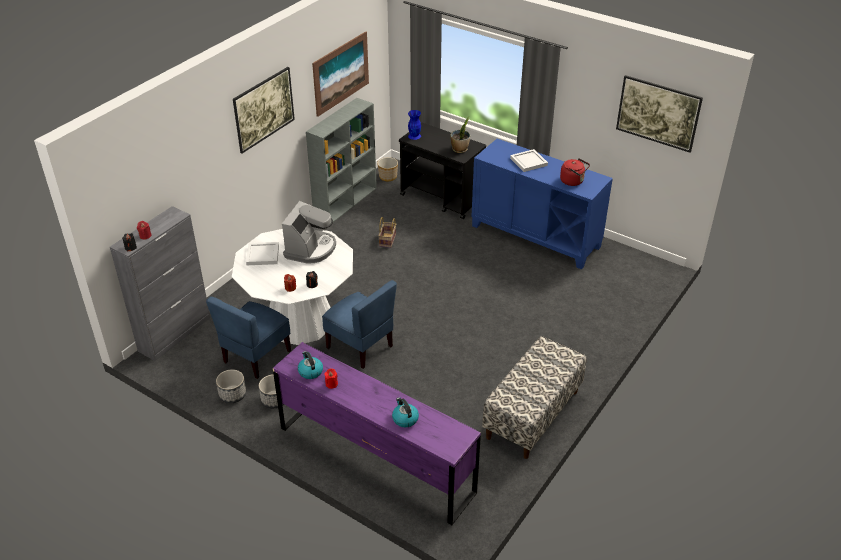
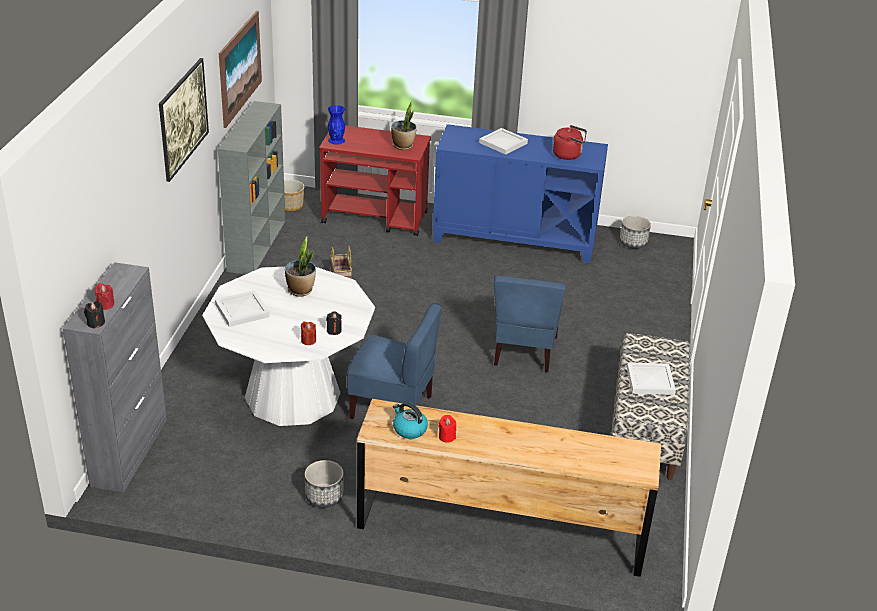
camera: 25 degrees left, 5 degrees down
(232, 395) = (263, 505): planter -> planter (633, 243)
(256, 356) = (263, 451): blue chair -> blue chair (524, 351)
(311, 249) = (301, 290): coffee machine -> potted plant
(376, 459) = (501, 530): purple dresser -> brown dresser
(405, 419) = (565, 452): kettle -> none
(442, 198) = (375, 218): black cart -> red cart
(532, 379) = (651, 381): none -> white tray
(655, 126) = (653, 71): picture -> none

